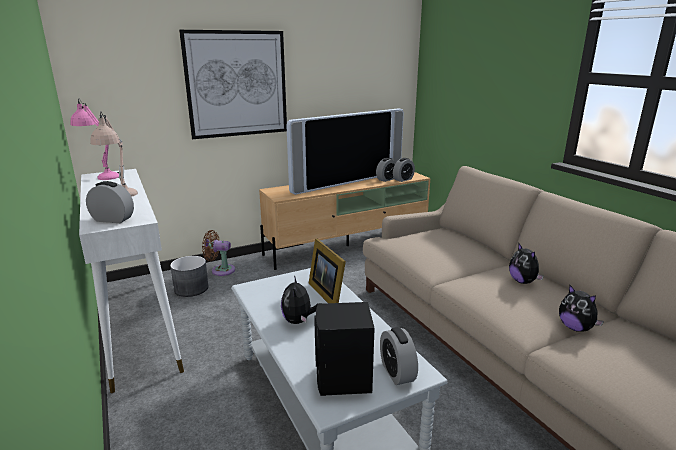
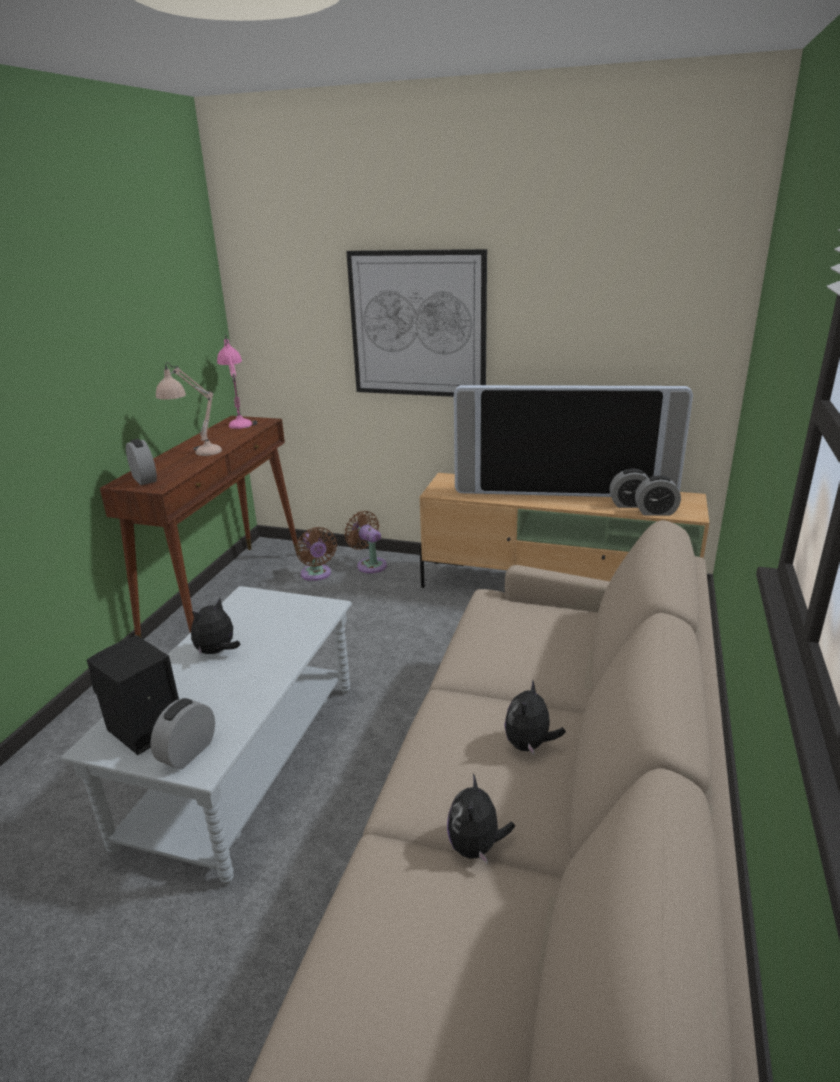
camera: 45 degrees right, 5 degrees up
(137, 326) = (228, 595): white console table -> brown console table
(191, 288) = (316, 575): grey planter -> brown fan
(328, 293) = (291, 636): picture frame -> none

